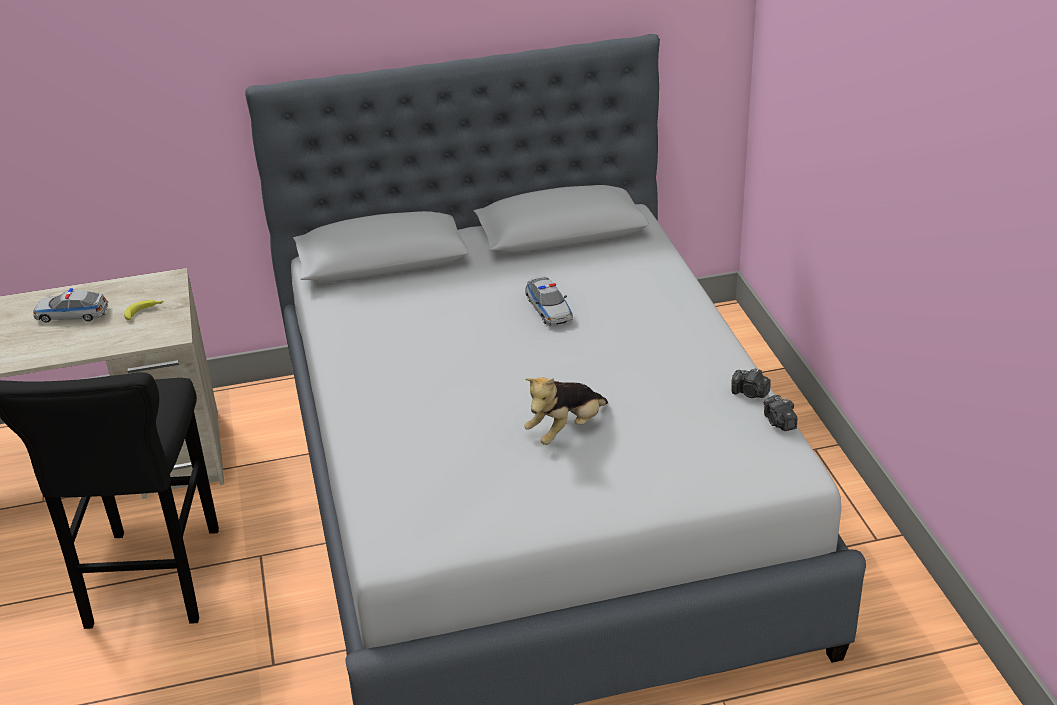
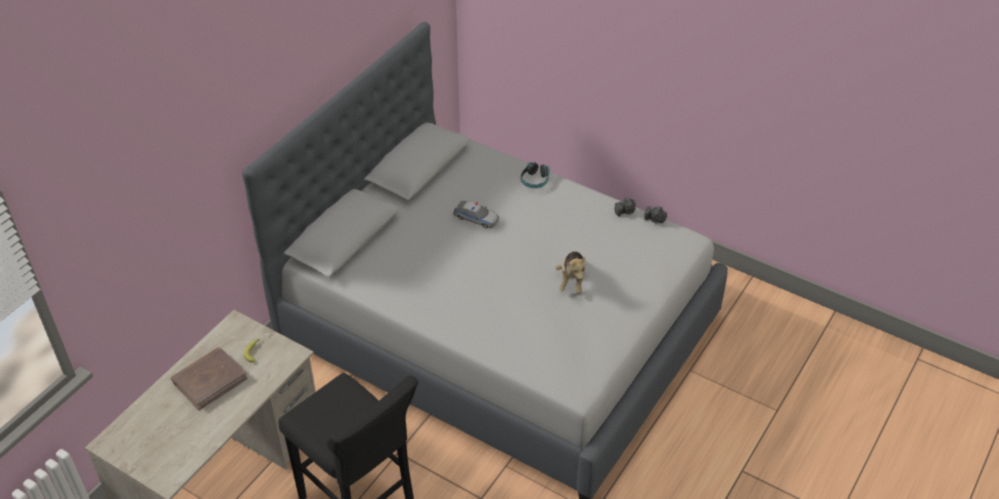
camera: 45 degrees left, 10 degrees up
(72, 314) = (209, 380): toy car -> brown book
(678, 305) = (535, 180): none -> headphones

